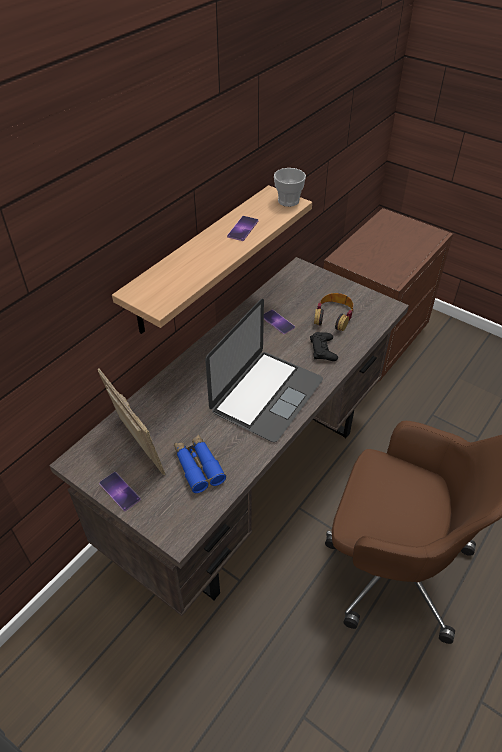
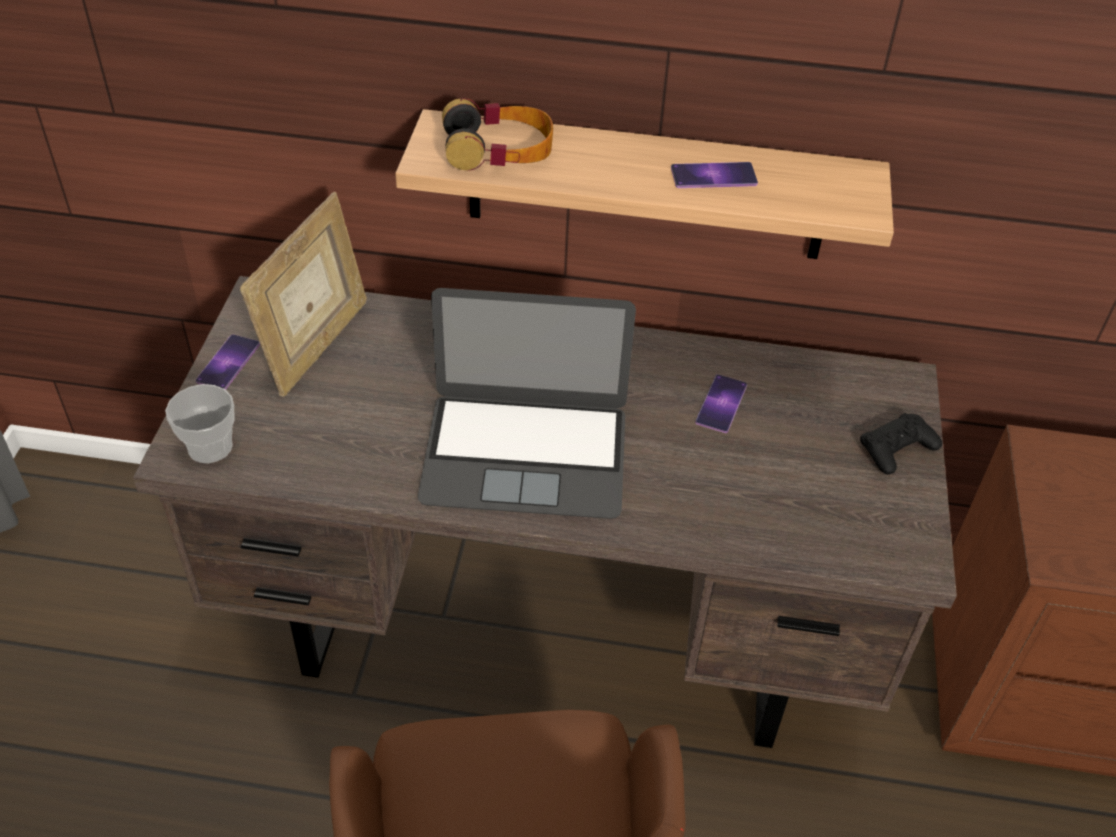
camera: 60 degrees right, 0 degrees up
(198, 466) = (318, 428): blue binoculars -> none
(288, 201) = (860, 201): cup -> cup (210, 447)
(323, 350) = (698, 494): black game controller -> black game controller (897, 448)
(333, 316) = (807, 479): headphones -> headphones (498, 149)

